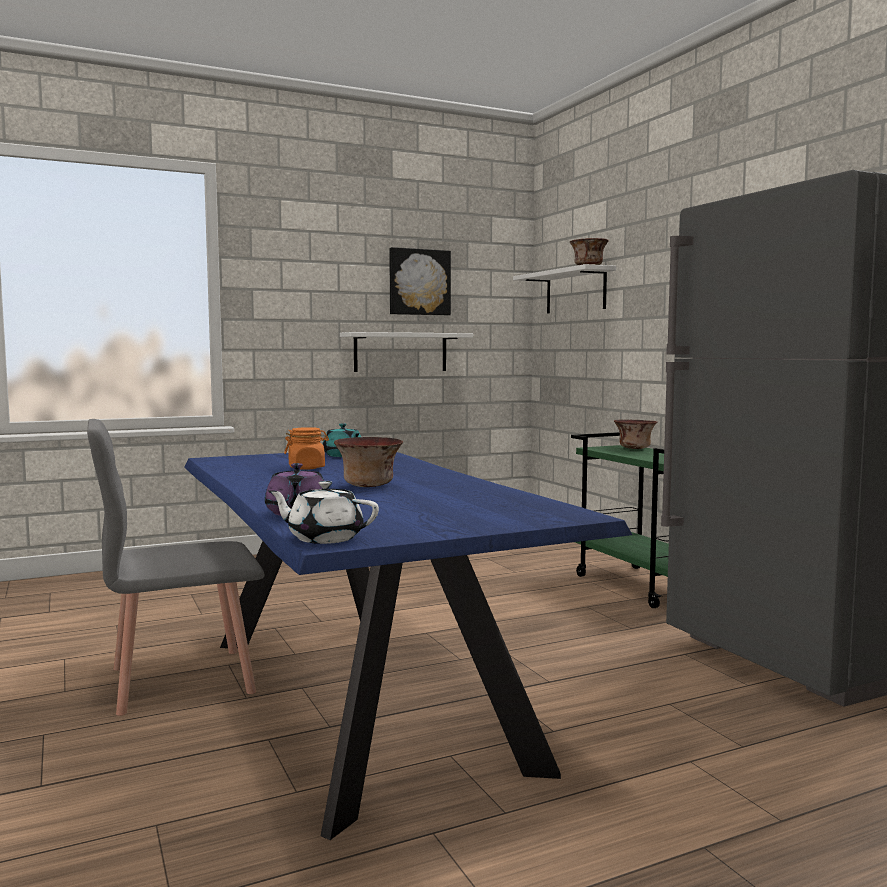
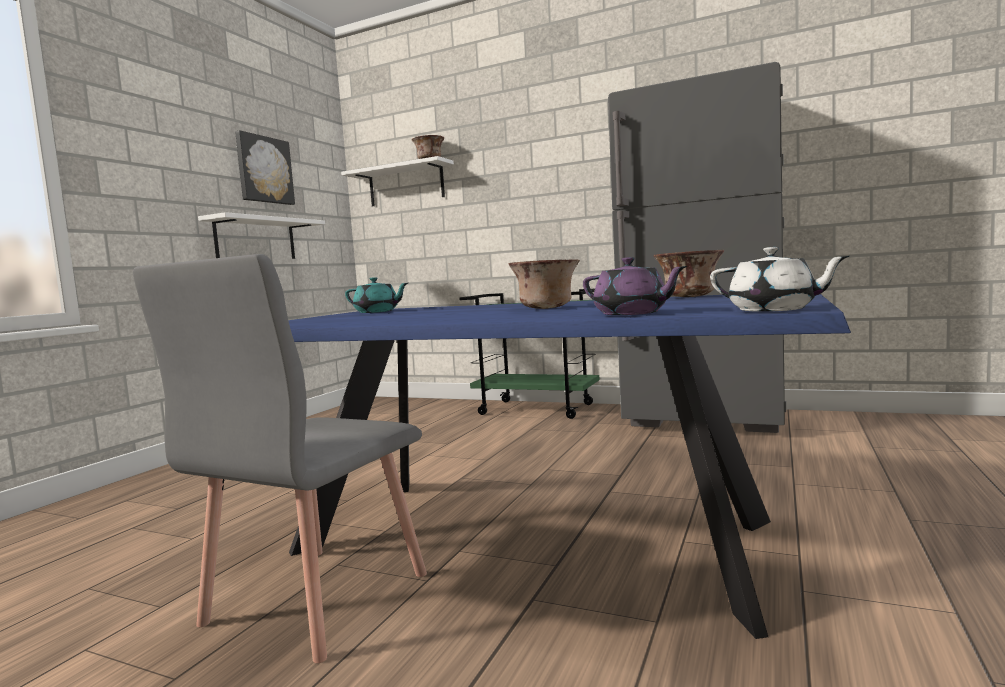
camera: 40 degrees left, 0 degrees up
(307, 468) = (404, 315): orange jar -> none
(324, 538) = (774, 310): white teapot -> white teapot turned 120 degrees counterclockwise
(634, 448) = (506, 303): bowl -> bowl (689, 297)

